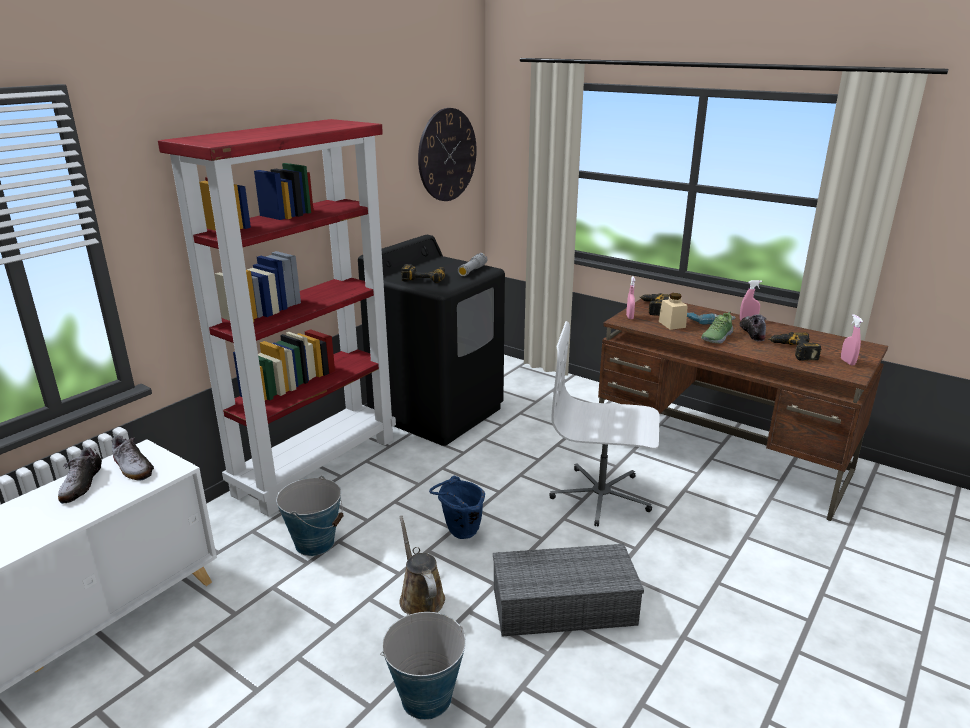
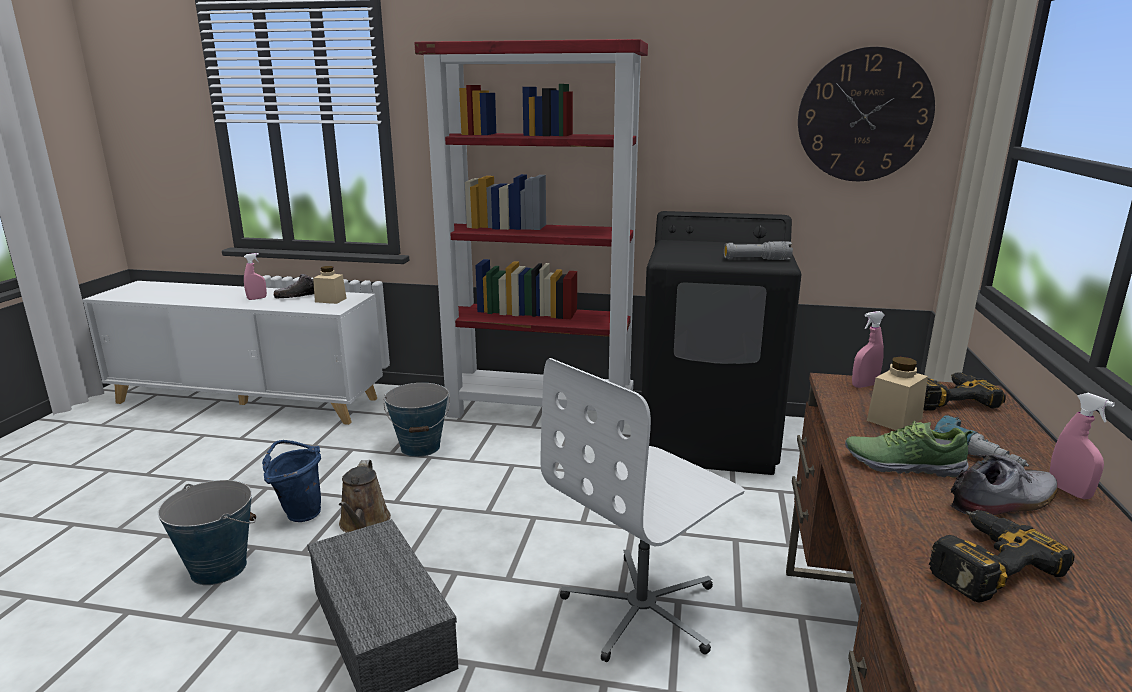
camera: 65 degrees right, 5 degrees down
(133, 467) = (330, 300): shoe -> beige jar
(420, 597) = (363, 523): brown watering can -> brown watering can turned 135 degrees clockwise
(425, 278) = (693, 250): power drill -> none
(459, 533) = (481, 517): blue bucket -> blue bucket (299, 512)
(601, 496) = (643, 609): white office chair -> white office chair turned 120 degrees counterclockwise
(847, 362) = (1047, 660): pink spray bottle -> pink spray bottle (257, 298)

